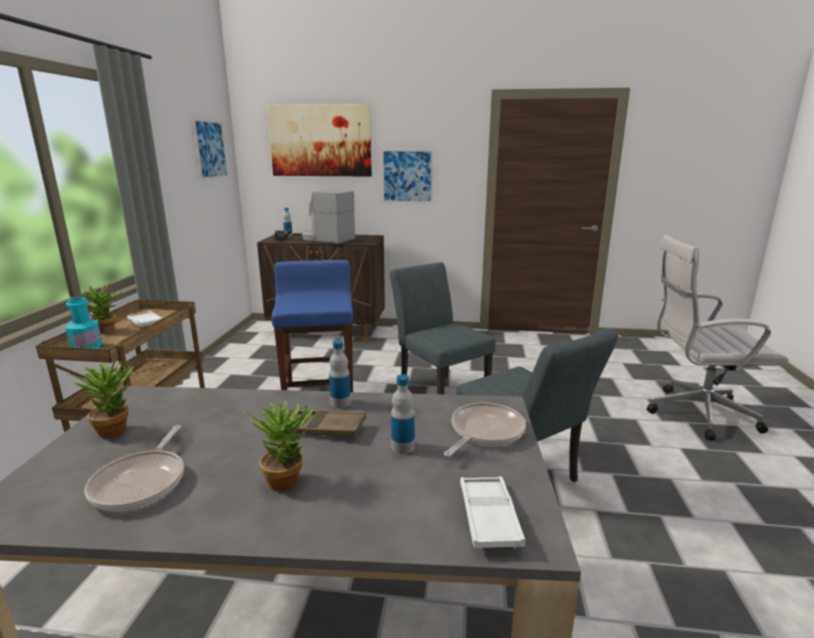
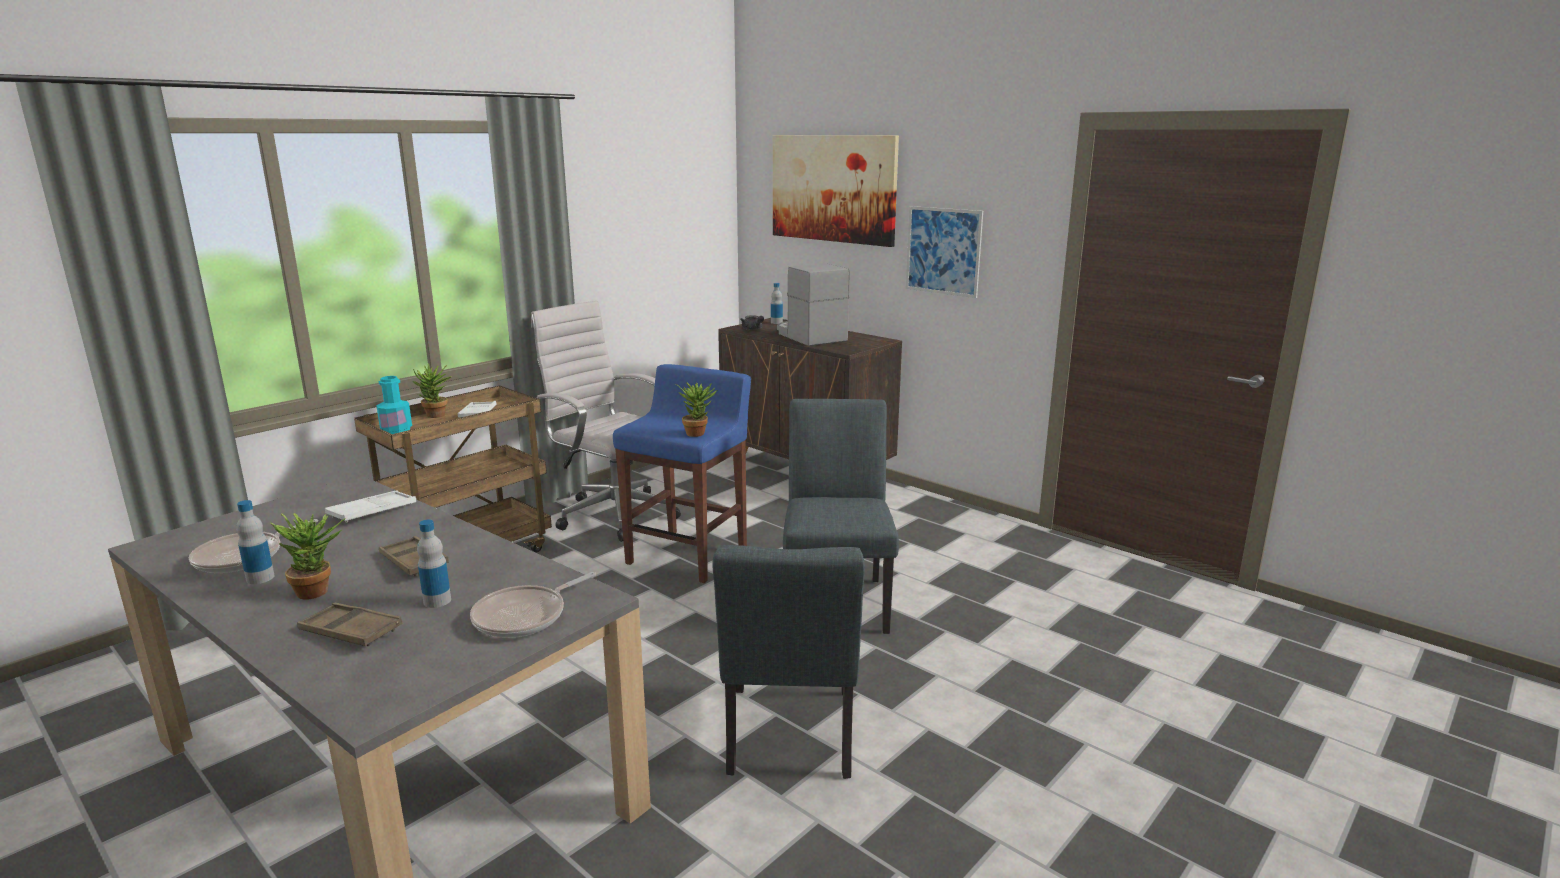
camera: 35 degrees right, 0 degrees up
(115, 428) = (296, 509): potted plant -> potted plant (698, 433)
(211, 149) = (684, 198): picture -> none
(340, 403) = (470, 544): bottle -> bottle (260, 578)
(385, 495) = (350, 631): none -> brown tray
(484, 432) = (525, 616): frying pan -> frying pan turned 150 degrees clockwise
(488, 517) = (379, 680): white tray -> white tray (372, 511)
(695, 414) = (1218, 780): white office chair -> white office chair (613, 514)

